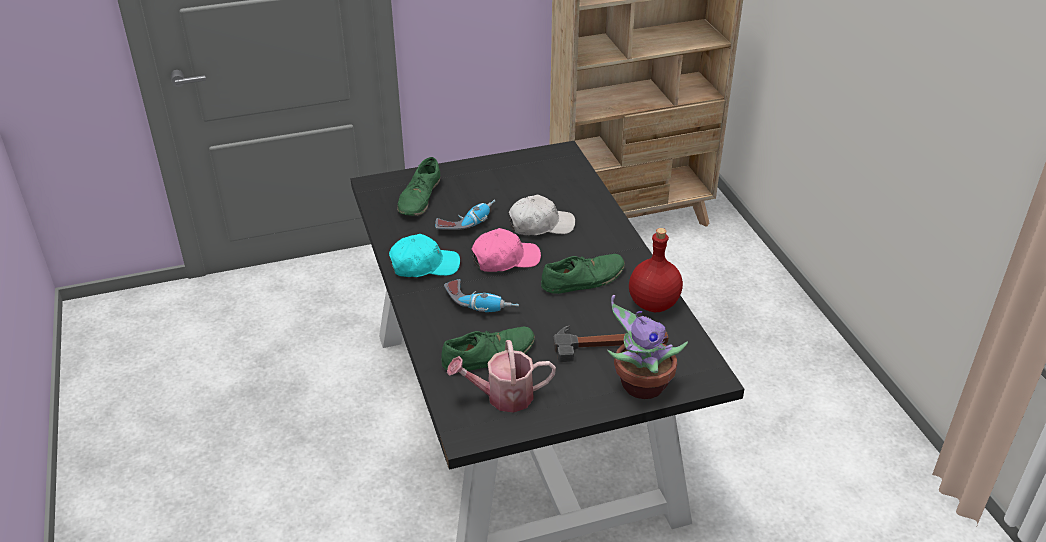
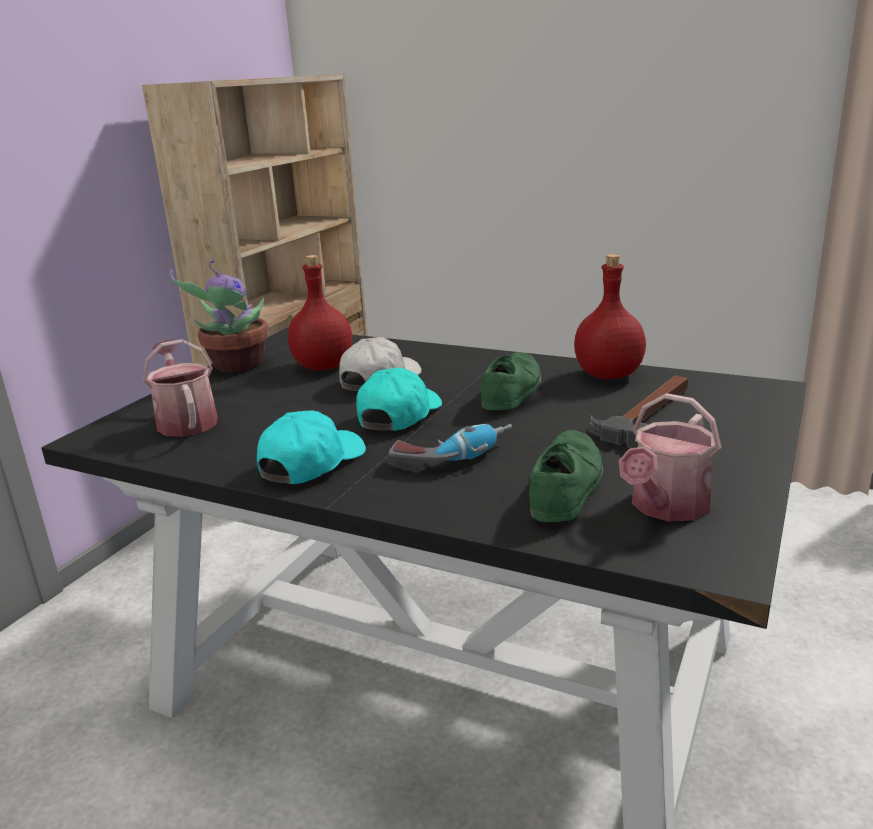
camera: 45 degrees left, 15 degrees down
(419, 198) = (185, 420): green shoe -> watering can
(467, 222) = (290, 411): power drill -> none
(505, 259) = (399, 415): pink cap -> turquoise cap
(535, 194) = (324, 366): none -> red bottle
(640, 385) = (743, 423): potted plant -> potted plant (235, 366)

